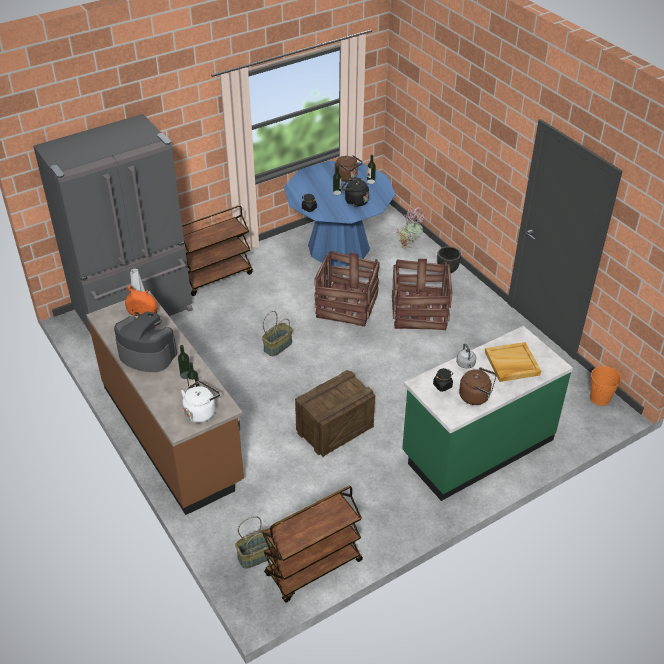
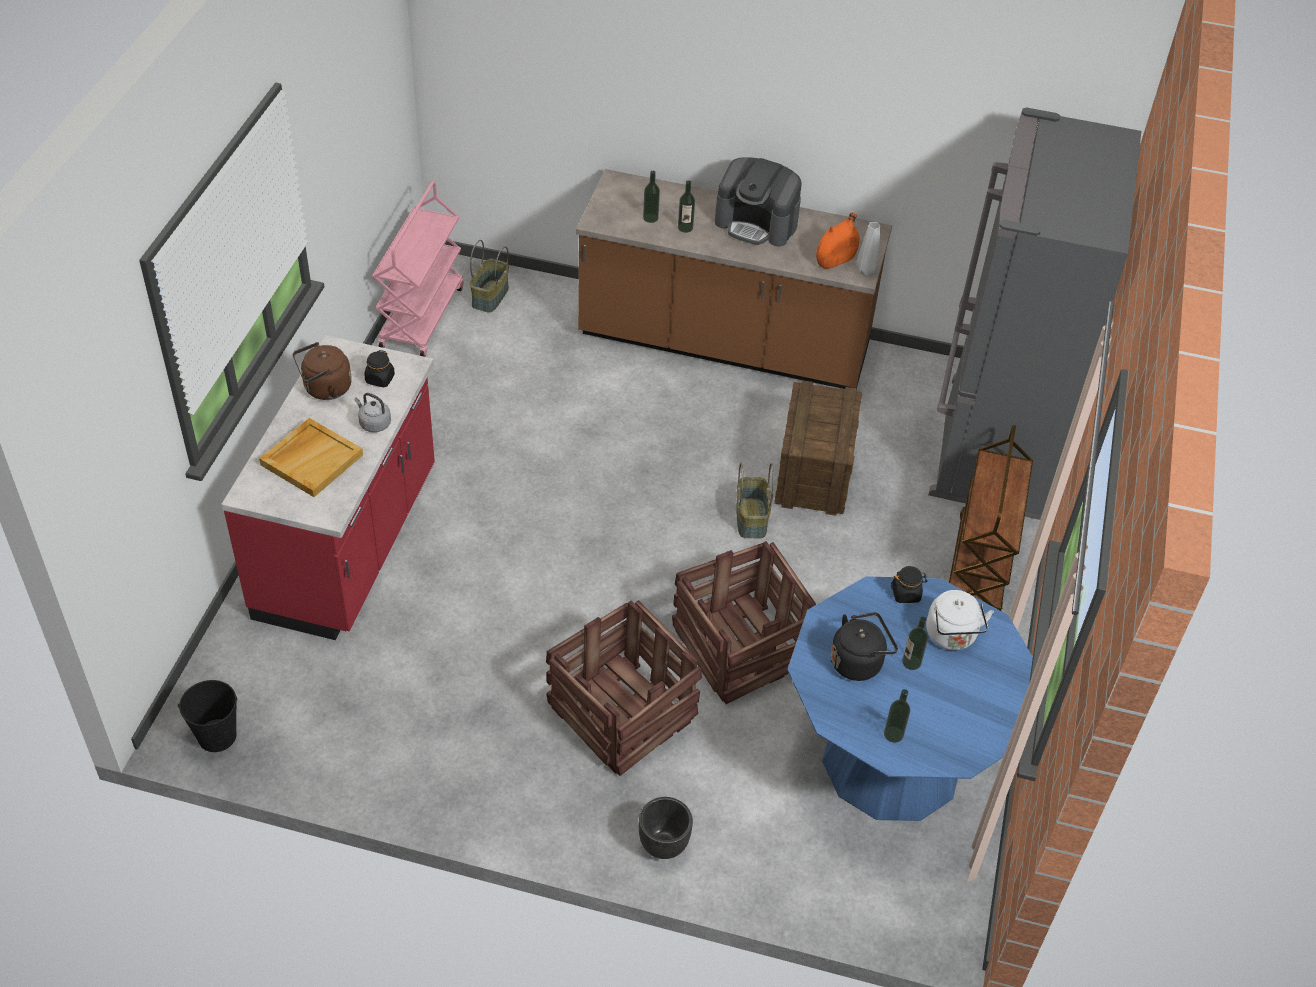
camera: 135 degrees right, 5 degrees up
(147, 355) = (757, 223): coffee machine -> coffee machine turned 45 degrees clockwise
(201, 412) = (616, 205): white kettle -> white kettle (952, 637)
(313, 569) = (421, 317): brown cart -> pink cart
(334, 429) = (551, 458): crate -> crate (814, 473)
(347, 177) = (942, 714): brown kettle -> none
(409, 245) = (787, 861): potted plant -> none
(477, 447) = (349, 545): green counter -> red counter
(600, 398) = (217, 736): orange bucket -> black bucket

